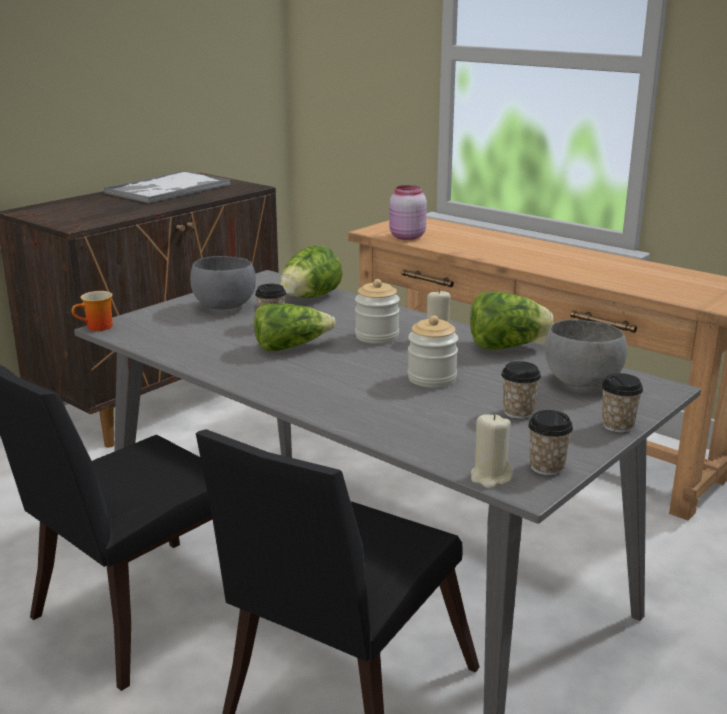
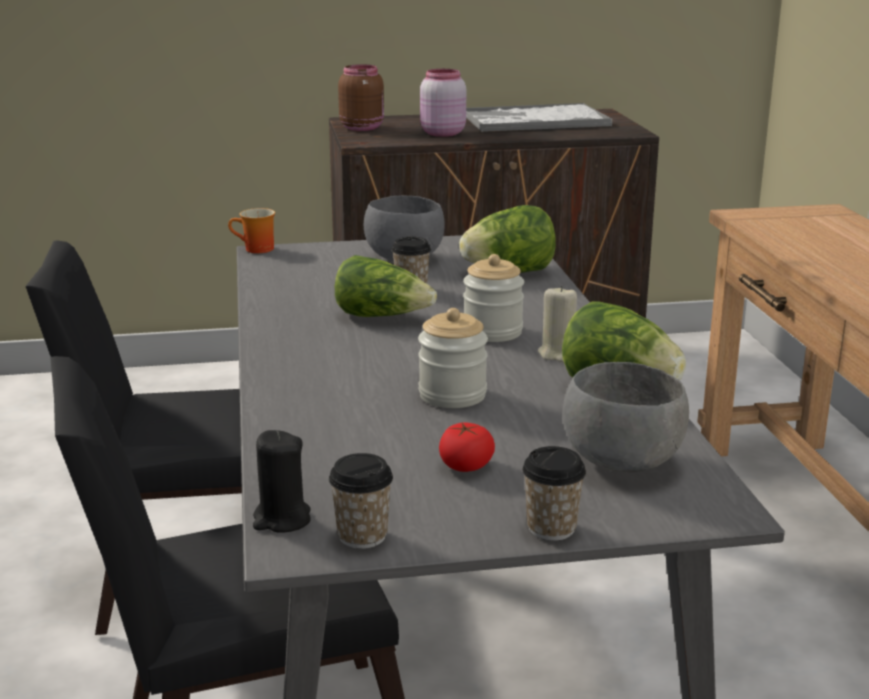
camera: 40 degrees right, 0 degrees up
(47, 215) = (362, 128): none -> brown jar
(406, 237) = (772, 230): pink jar -> pink jar (441, 133)
(490, 477) = (281, 519): beige candle -> black candle
(518, 412) = (466, 466): cup -> tomato

